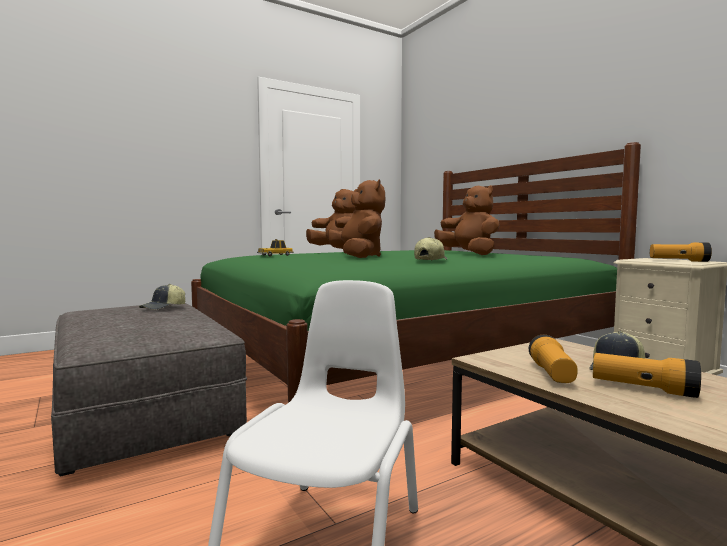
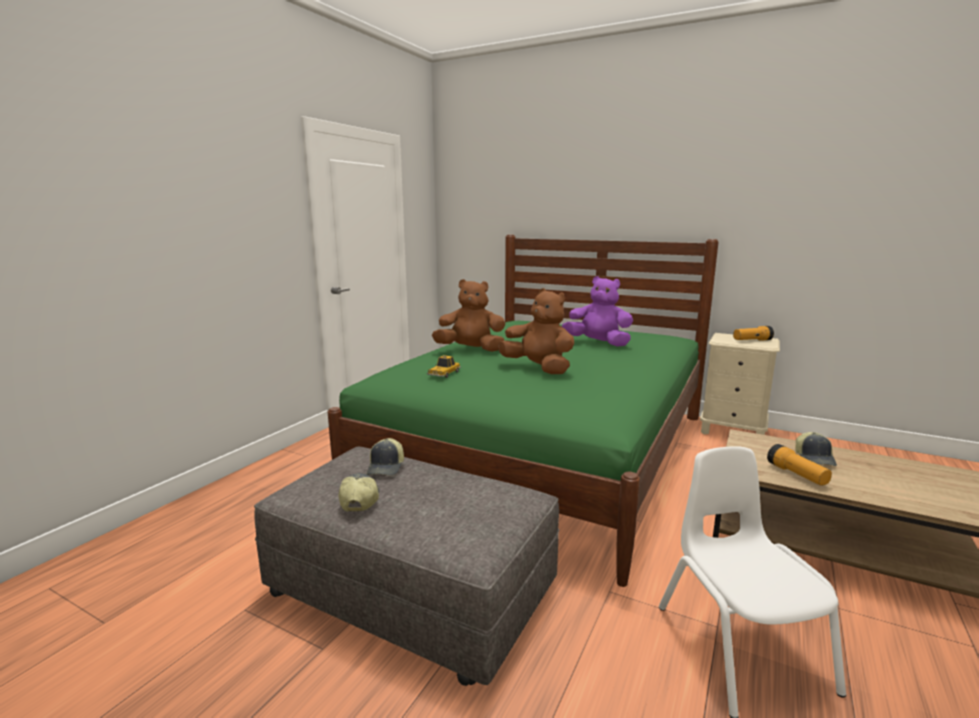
camera: 30 degrees left, 10 degrees up
(429, 260) = (619, 370): cap -> cap (359, 499)
(469, 254) = (598, 343): brown plush toy -> purple plush toy
(643, 389) = (853, 476): flashlight -> none

